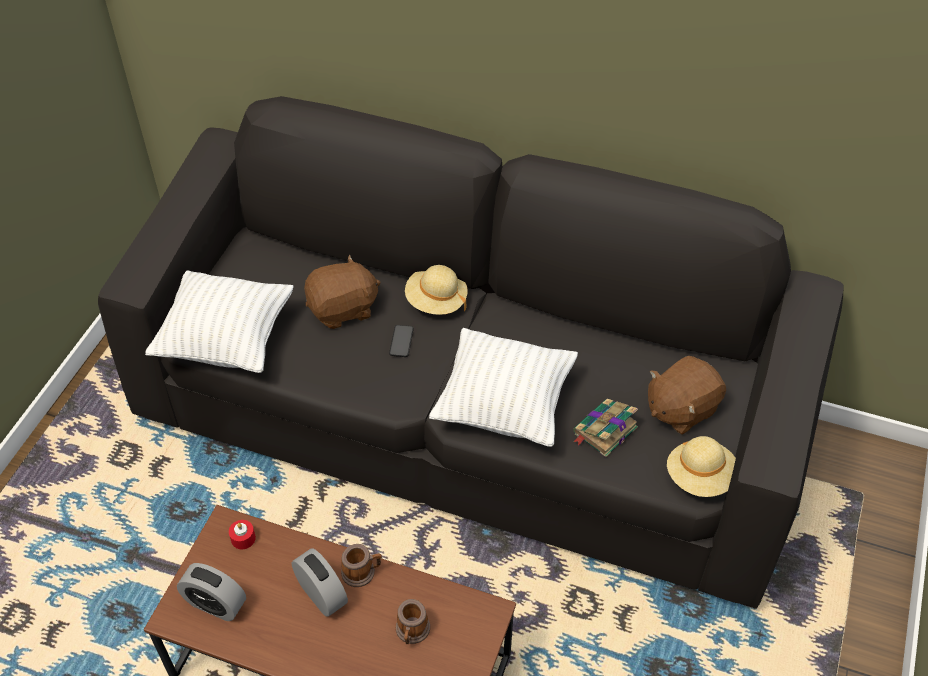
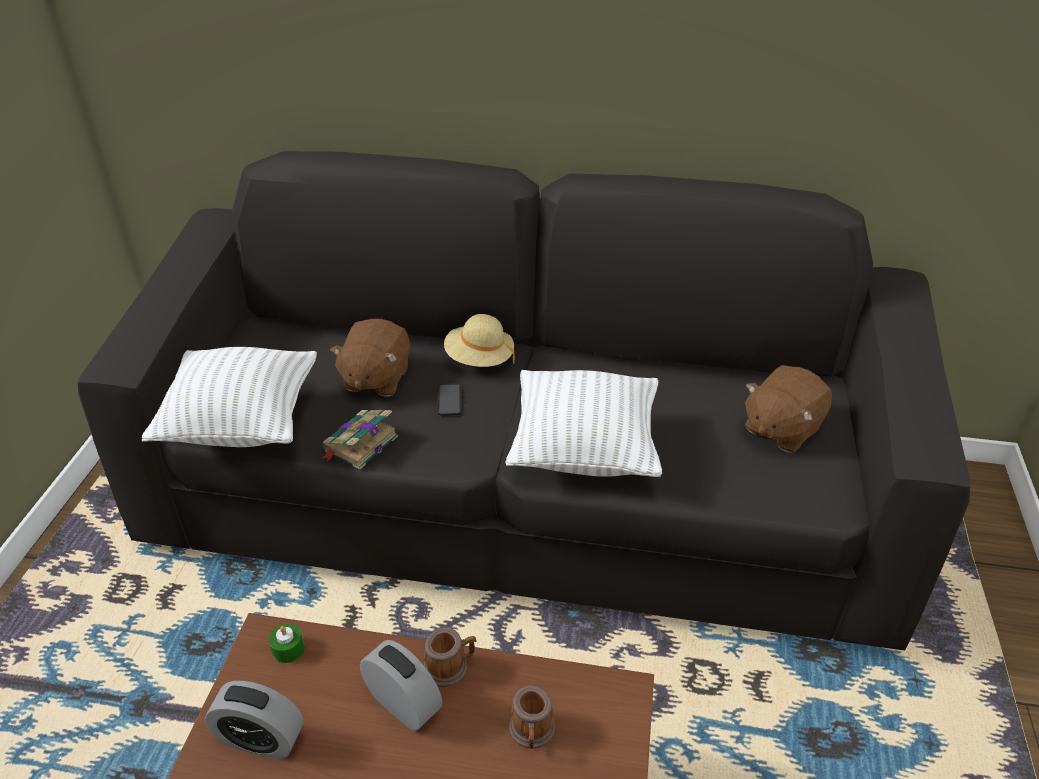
camera: 10 degrees left, 10 degrees down
(243, 538) = (288, 649): red candle -> green candle
(343, 309) = (375, 378): brown plush toy -> brown plush toy turned 135 degrees clockwise
(604, 431) = (706, 461): book -> book (359, 444)
(700, 477) = (832, 494): beige hat -> none

